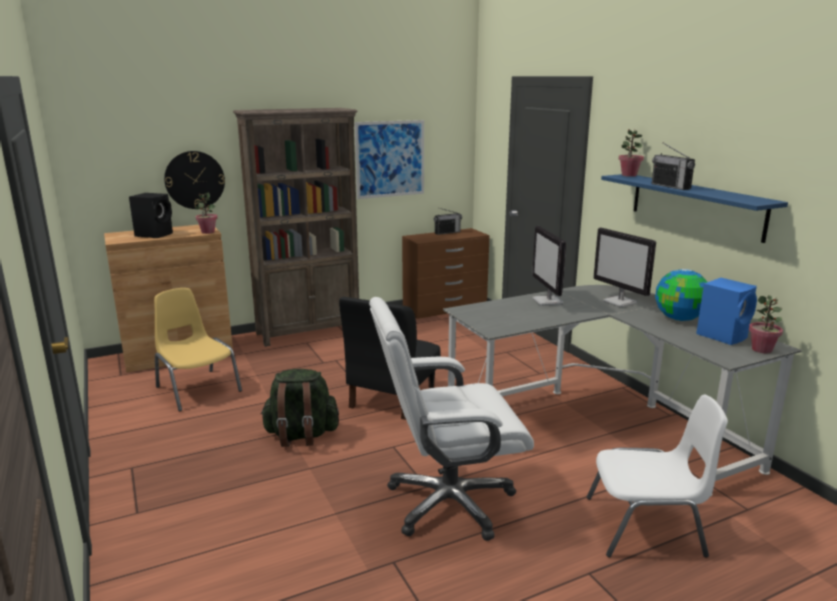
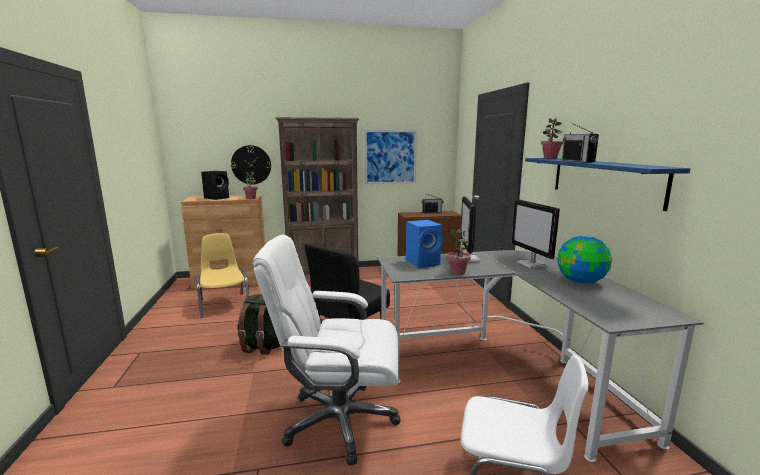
camera: 15 degrees right, 5 degrees down
(723, 335) = (618, 300): blue speaker -> blue speaker (424, 262)
(762, 350) = (656, 317): potted plant -> potted plant (457, 272)

